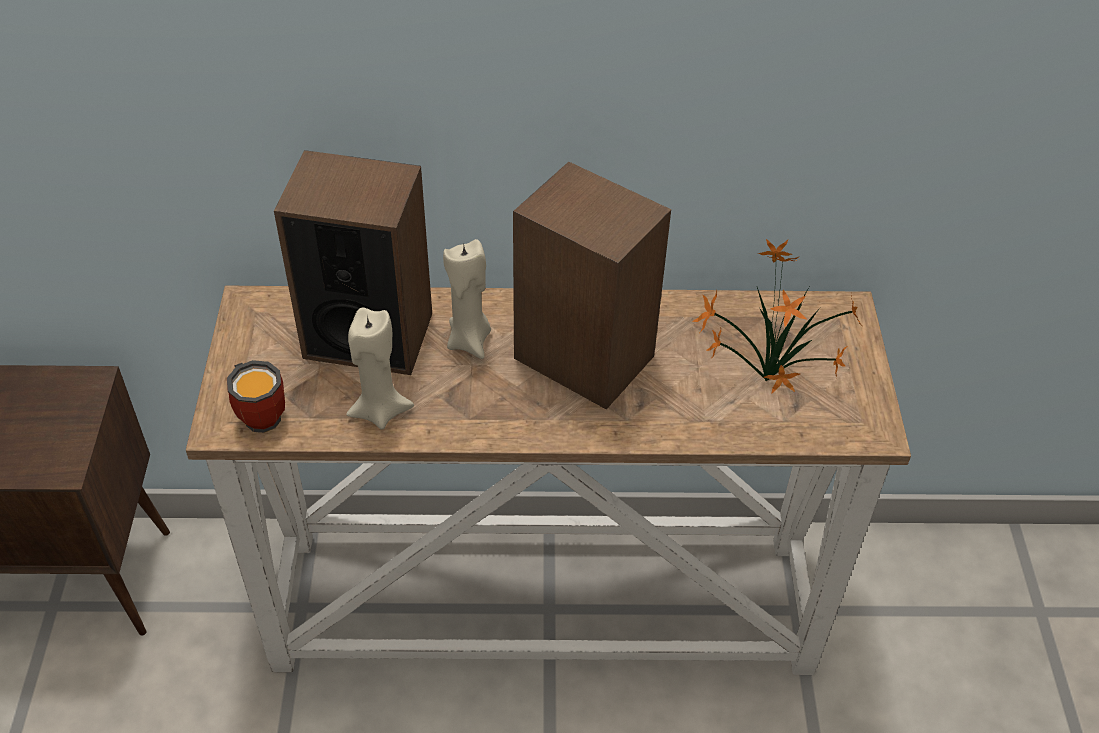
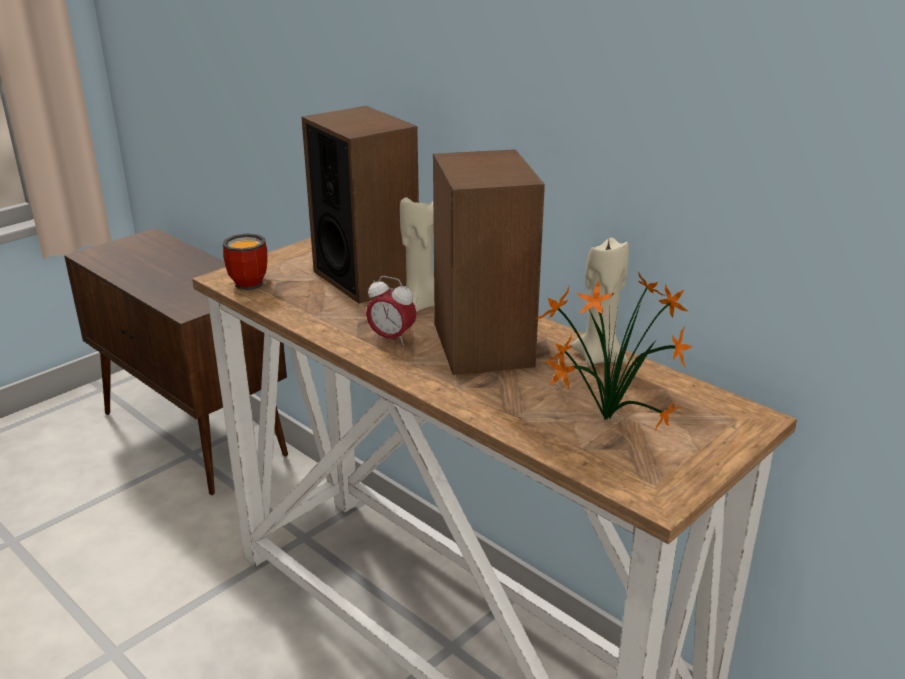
camera: 45 degrees right, 20 degrees down
(380, 411) = (313, 309): beige candle -> beige candle (599, 356)
(502, 401) = (391, 338): none -> alarm clock

